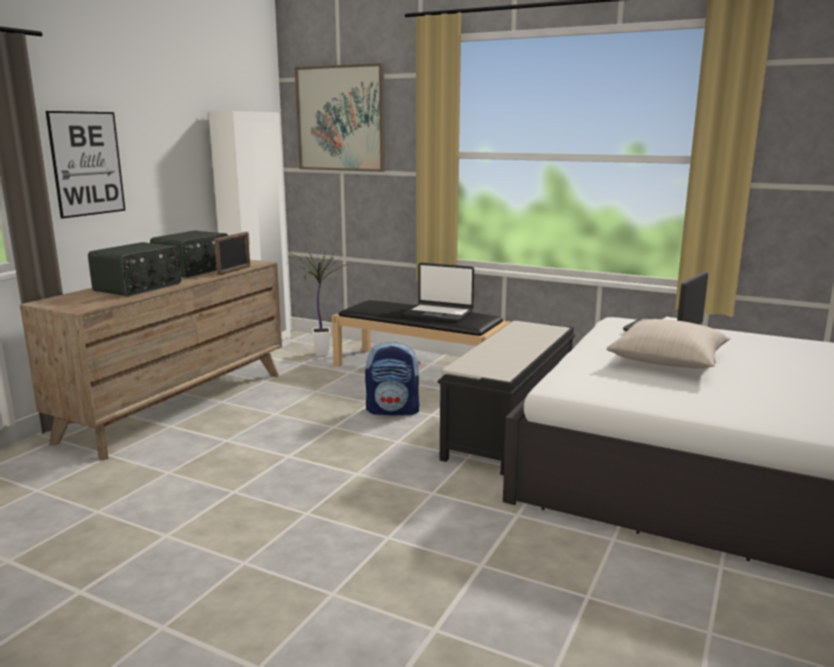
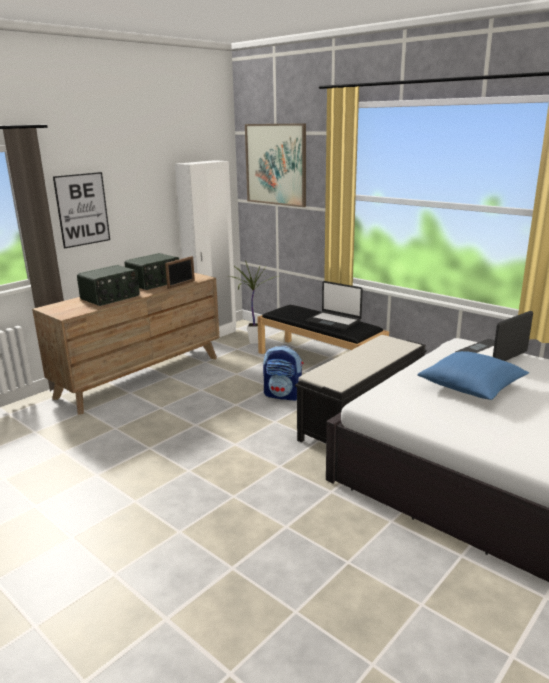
camera: 15 degrees right, 5 degrees up
(667, 361) = (471, 387): beige pillow -> blue pillow

